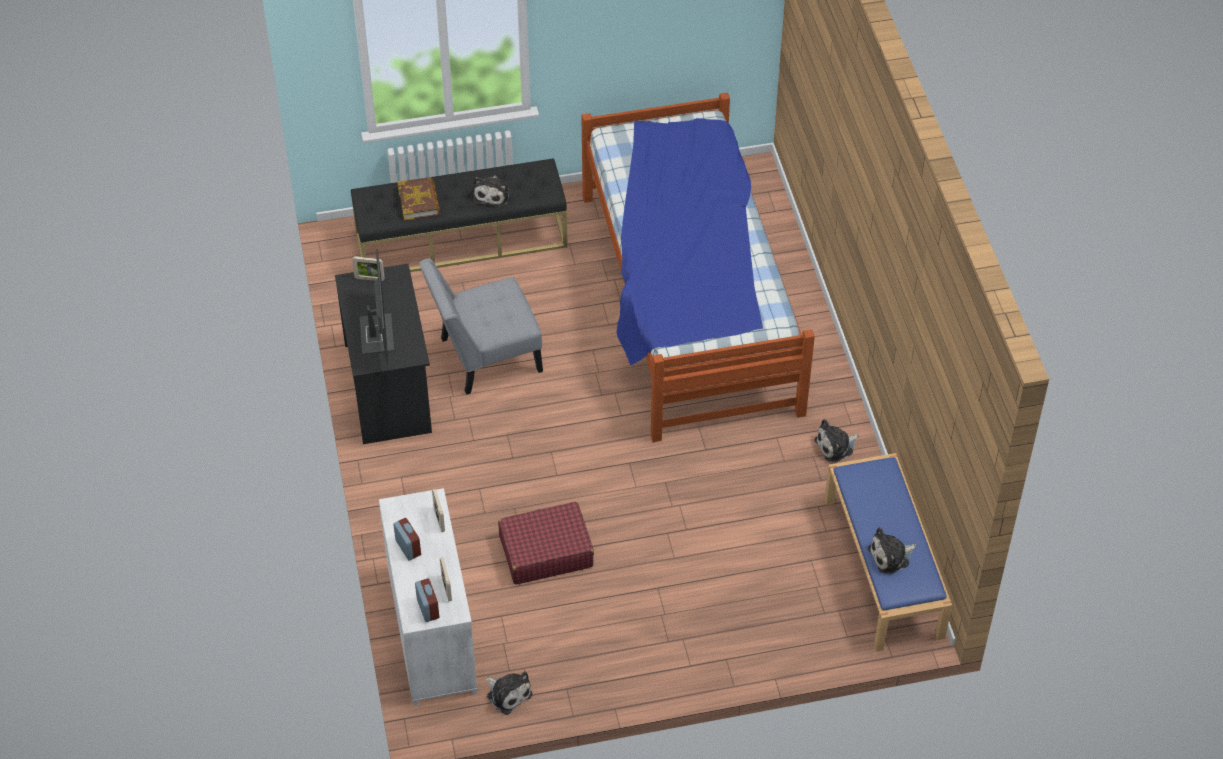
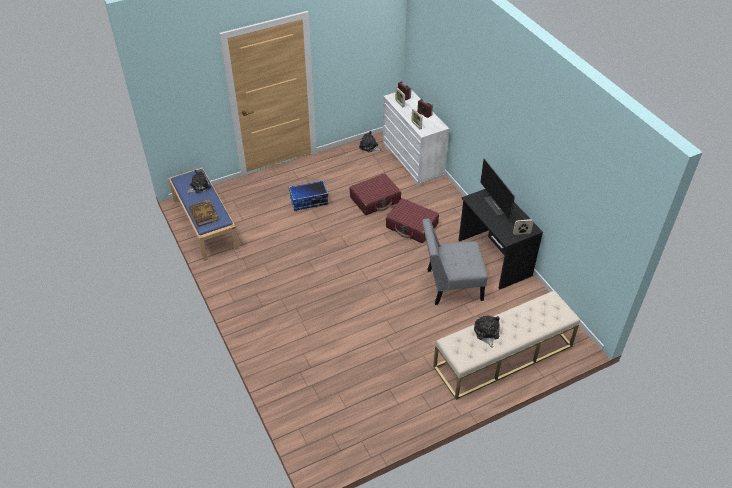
camera: 165 degrees right, 5 degrees down
(419, 201) = (530, 317): book -> book (203, 215)
(462, 240) = (503, 356): black bench -> beige bench
(484, 357) = (450, 285): grey chair -> grey chair turned 150 degrees counterclockwise
(500, 478) = (412, 226): none -> red suitcase
(675, 575) = (309, 201): none -> storage box
(687, 302) = (342, 344): bed -> none
(836, 446) = (236, 276): plush toy -> none

